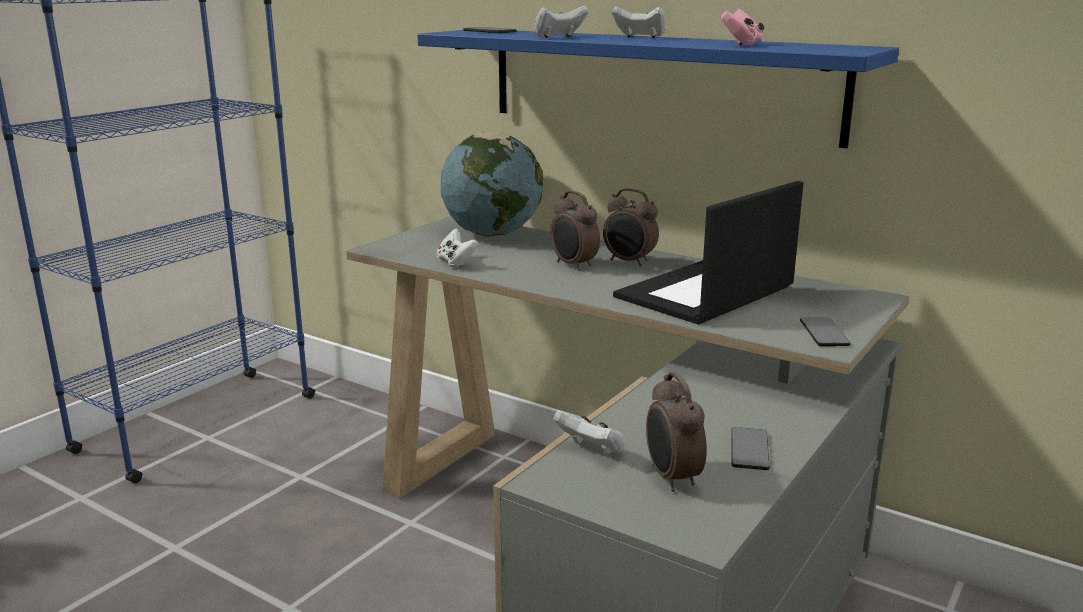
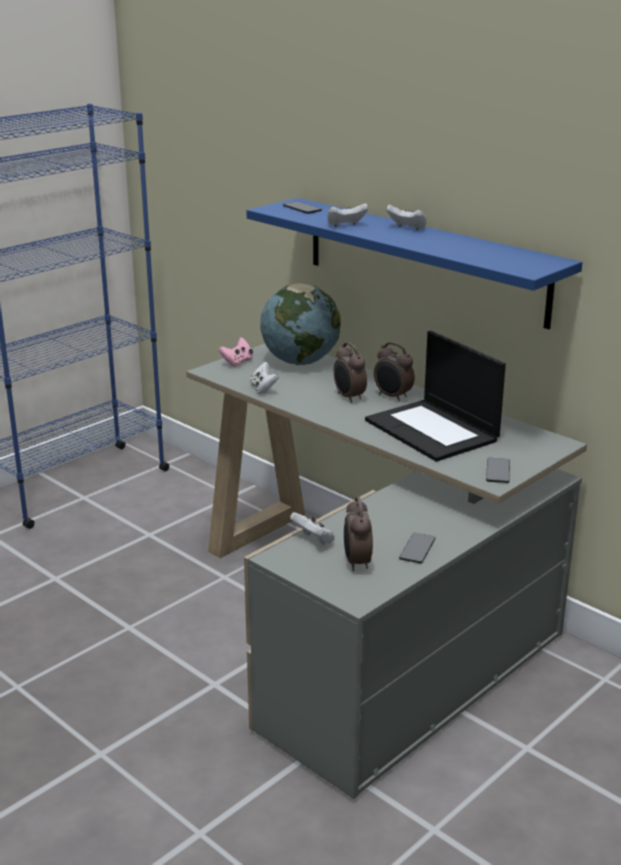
camera: 10 degrees right, 5 degrees up
(705, 294) = (433, 430): laptop -> laptop turned 90 degrees counterclockwise
(741, 44) = (467, 251): pink game controller -> pink game controller (237, 362)

